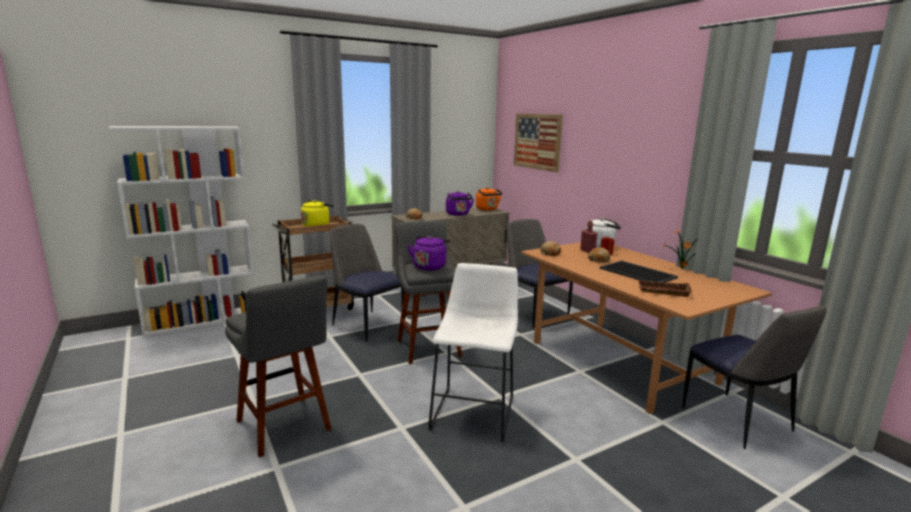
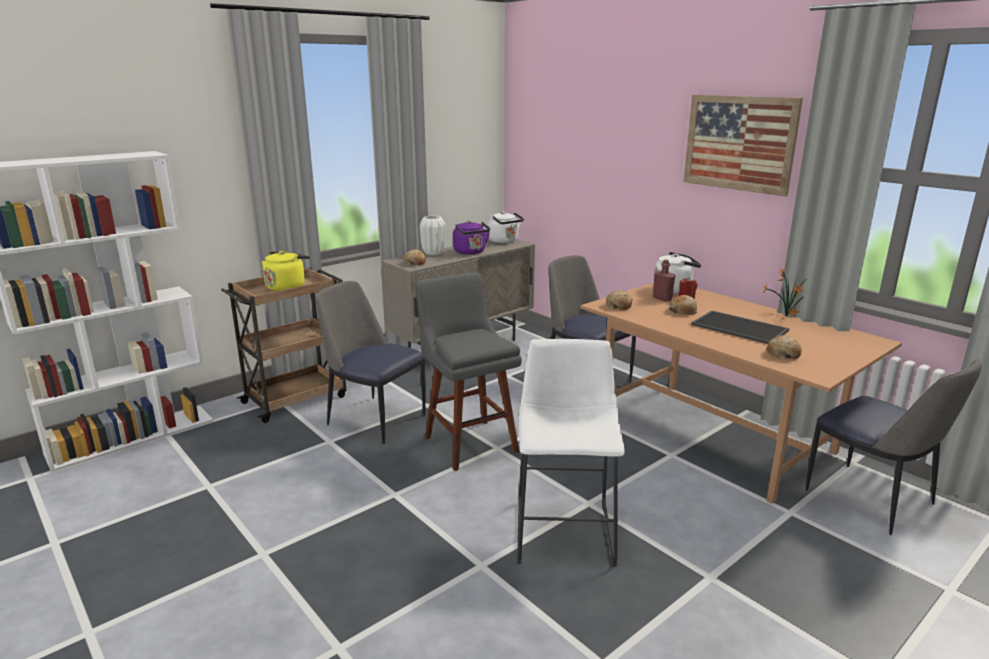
camera: 10 degrees left, 5 degrees up
(285, 428) = (326, 588): grey stool -> none
(429, 266) = (471, 339): purple kettle -> none
(431, 213) = (433, 253): none -> white vase
(487, 209) = (504, 241): orange kettle -> white kettle
(537, 141) = (570, 148): picture -> picture (739, 143)
(662, 292) = (782, 354): brown tray -> bread

